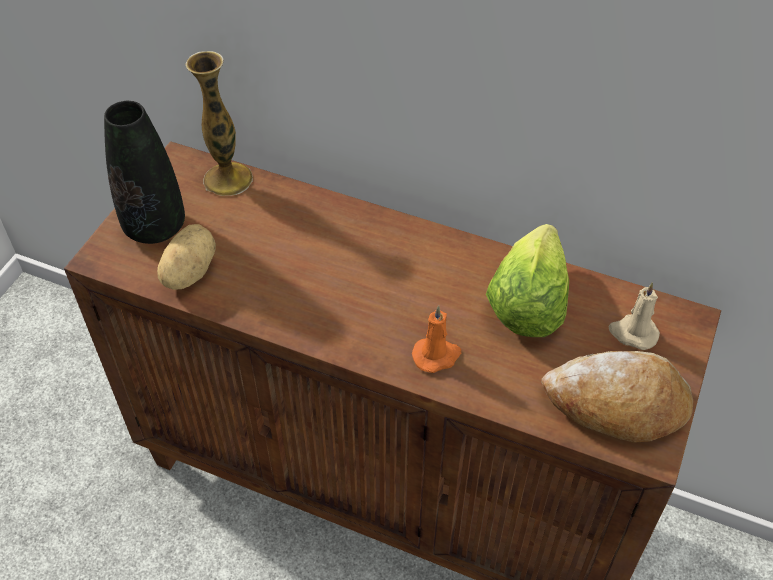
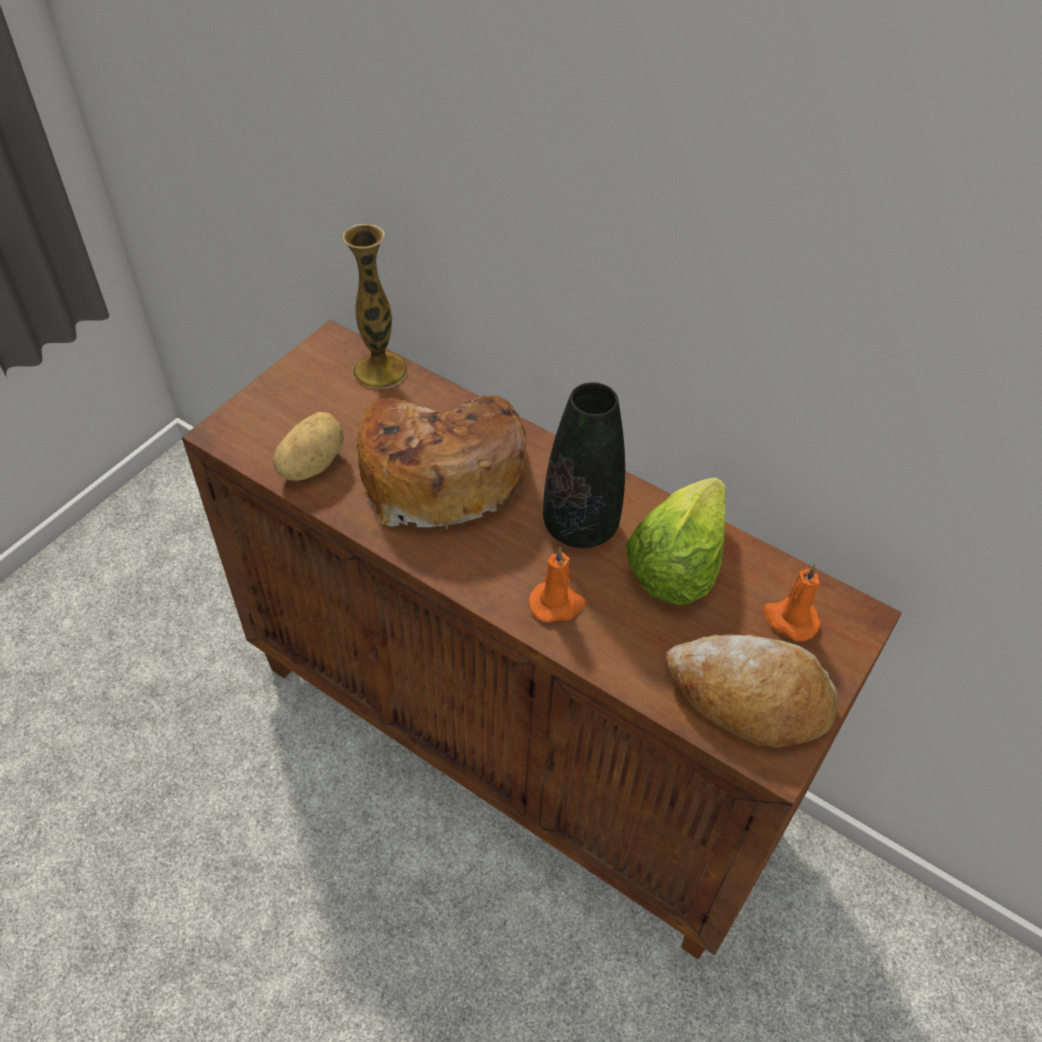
camera: 10 degrees right, 0 degrees up
(155, 227) = (288, 409): black vase -> black vase (580, 526)
(304, 258) = (439, 470): none -> bread
(633, 333) = (789, 620): beige candle -> orange candle

